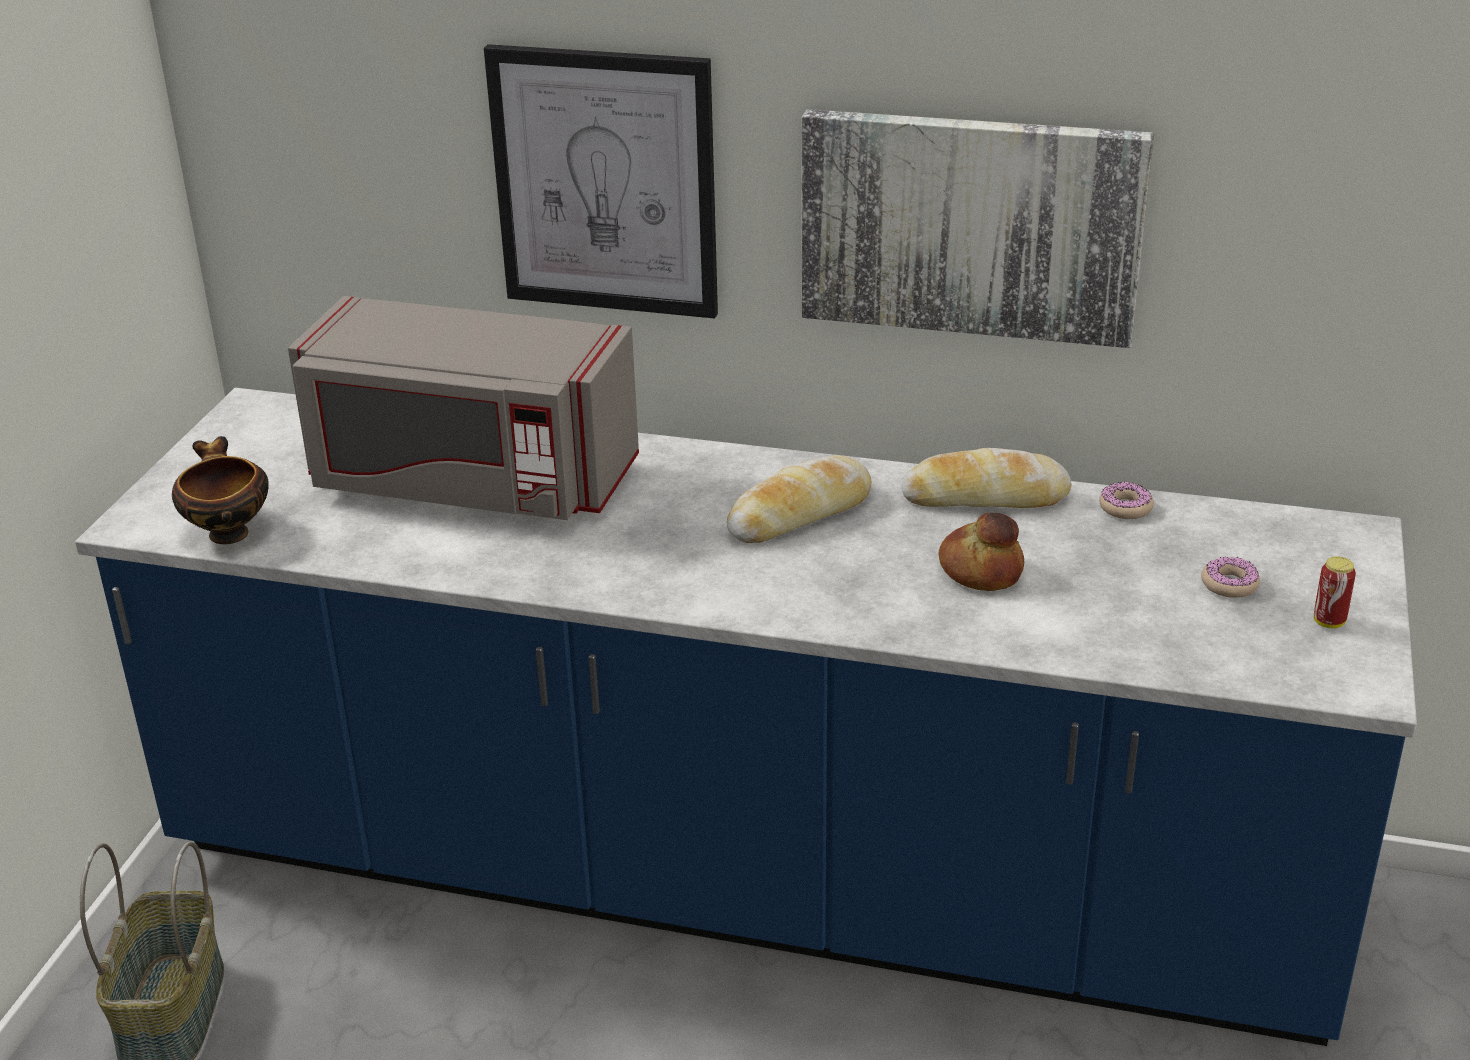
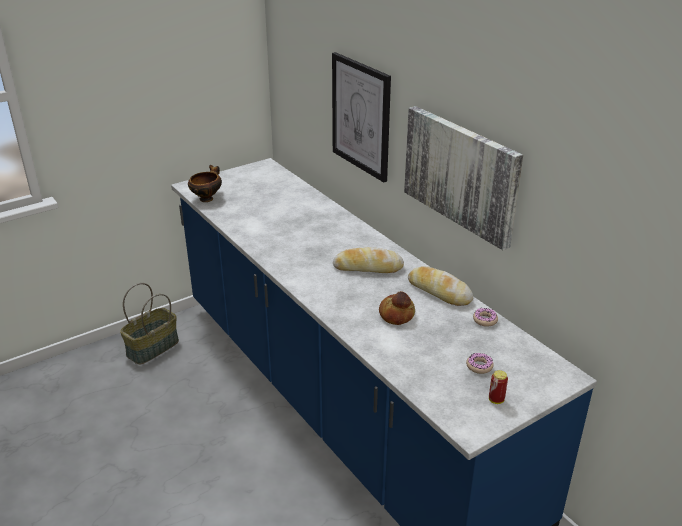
camera: 40 degrees right, 0 degrees up
(470, 480) = (289, 212): grey microwave -> none

